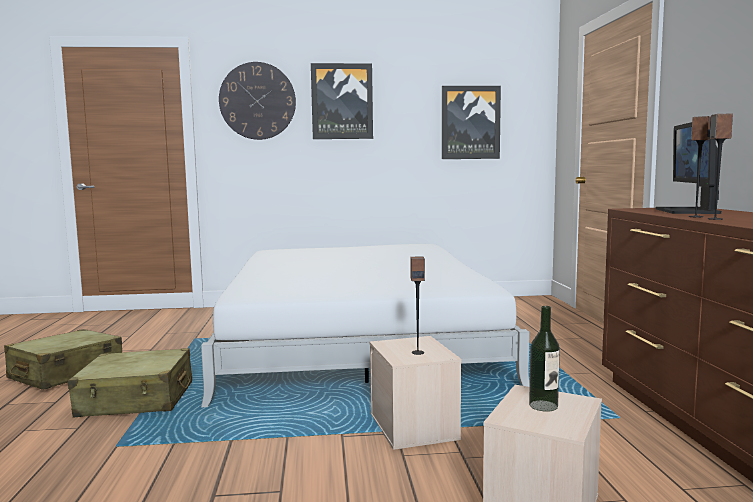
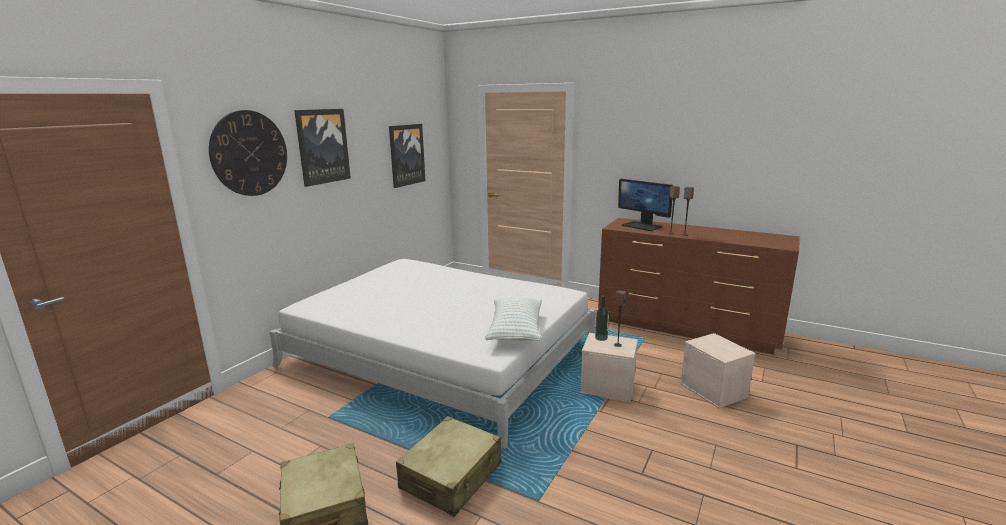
camera: 55 degrees left, 10 degrees up
(320, 292) = (515, 331): none -> pillow
(543, 406) = (715, 345): bottle -> bottle (601, 338)

